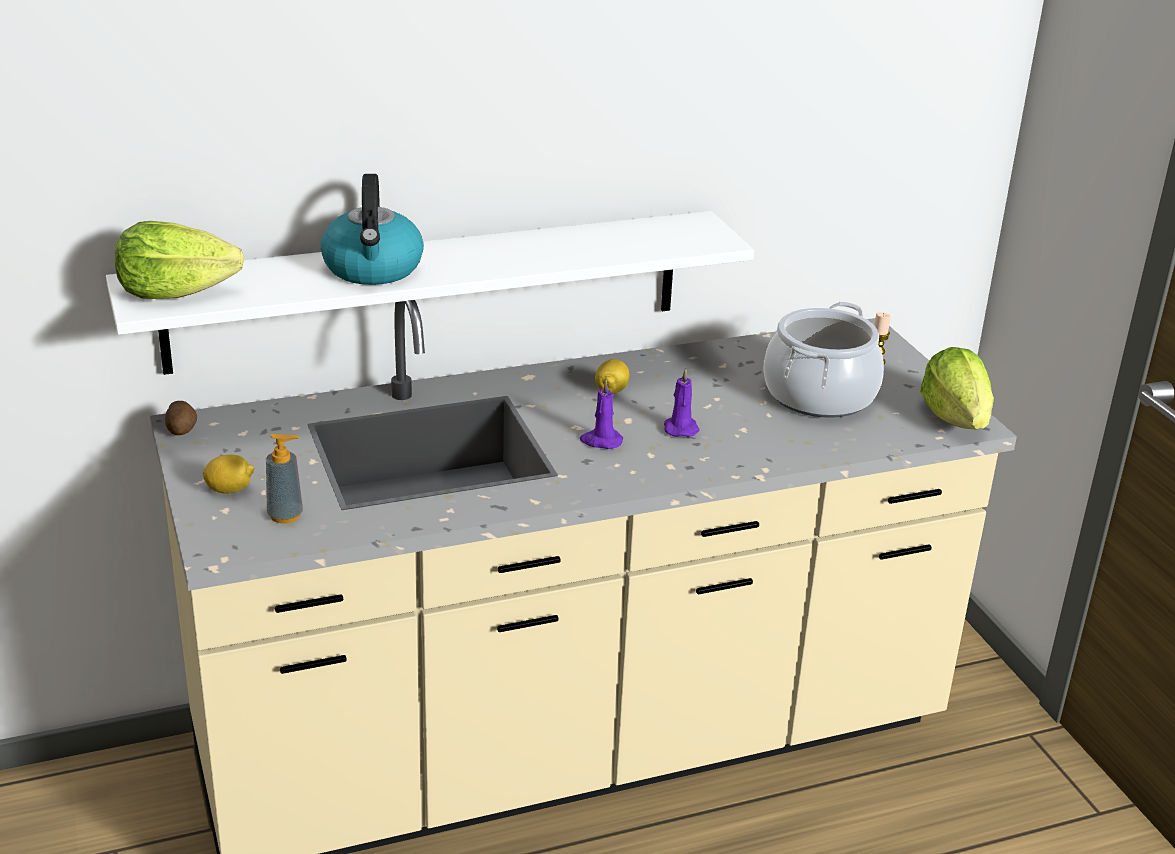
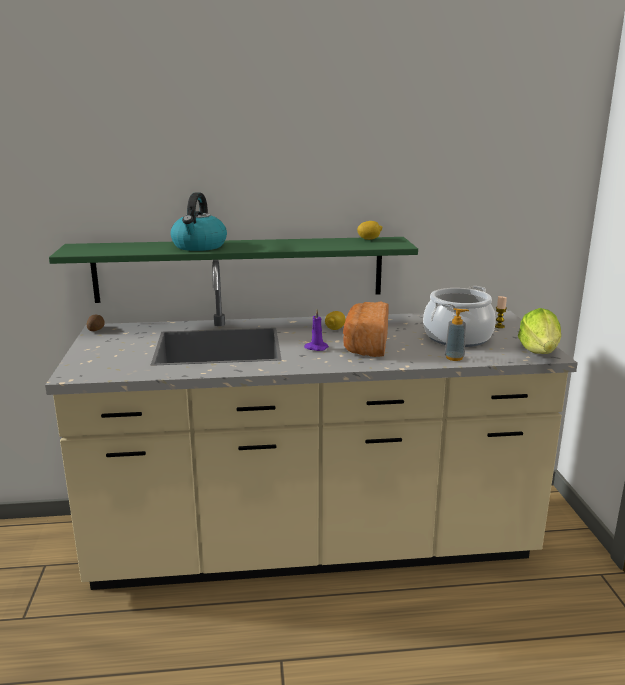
camera: 15 degrees right, 10 degrees down
(175, 293) = (89, 249): lettuce -> none
(230, 489) = (99, 353): lemon -> lemon (369, 239)
(285, 515) = (118, 365): soap dispenser -> soap dispenser (454, 358)
(428, 290) = (239, 269): white shelf -> green shelf
(680, 428) = (365, 345): purple candle -> bread

